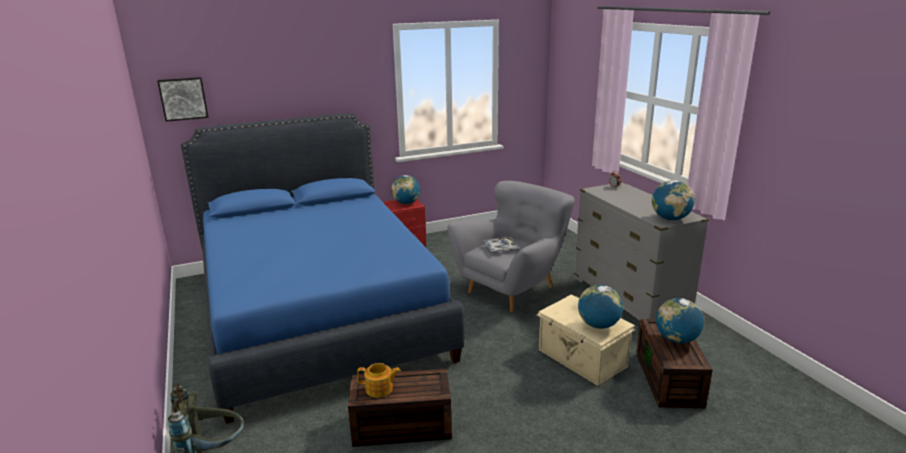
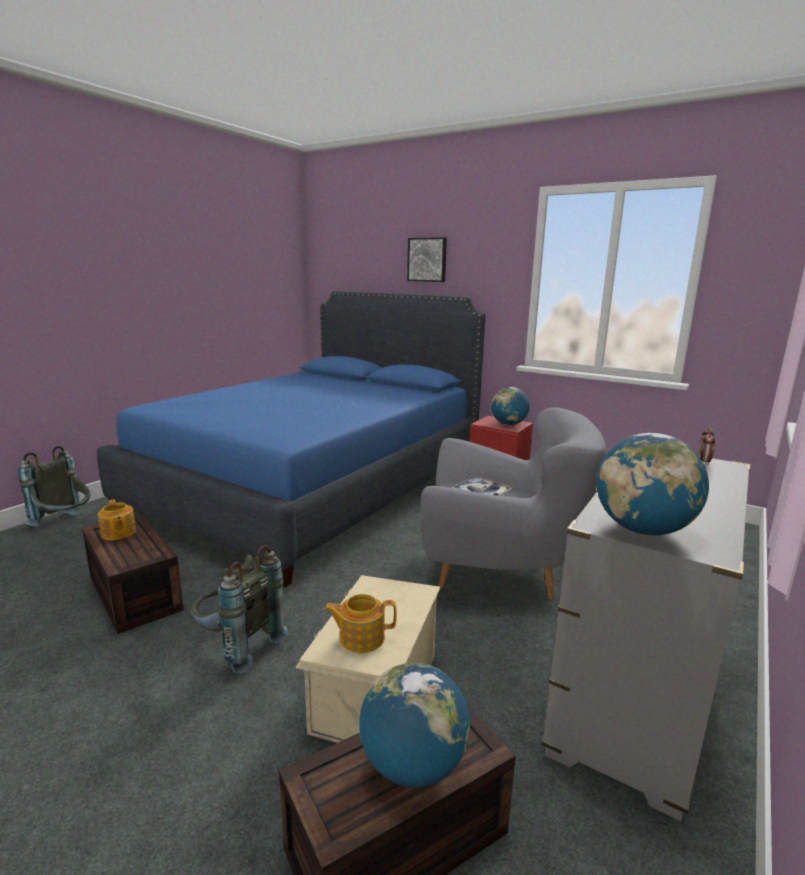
camera: 55 degrees right, 5 degrees down
(183, 98) = (334, 263): picture -> picture (427, 259)
(508, 392) = (237, 646): none -> grey backpack
(598, 325) = (360, 637): globe -> teapot

